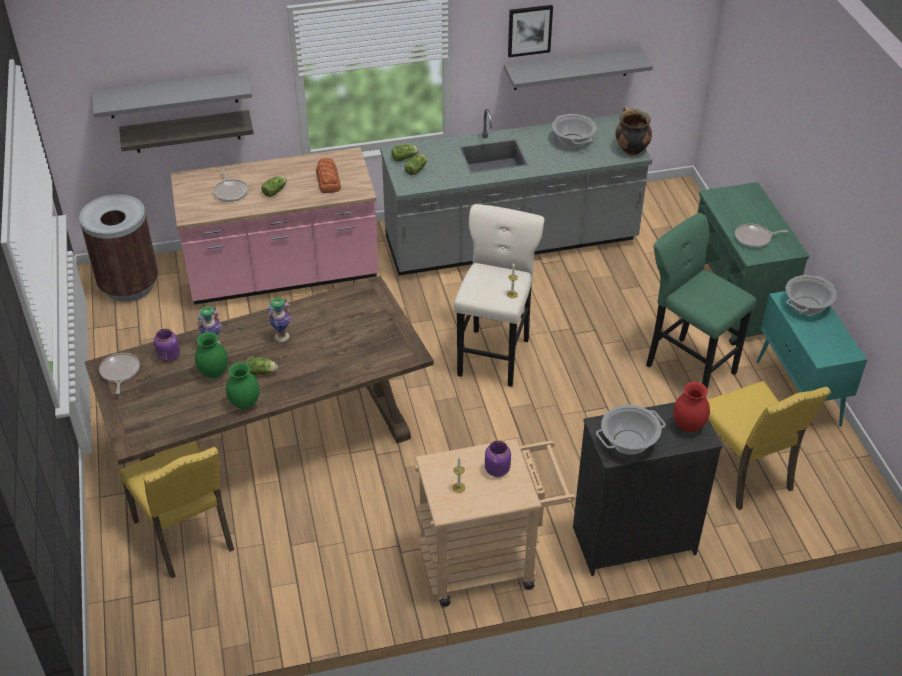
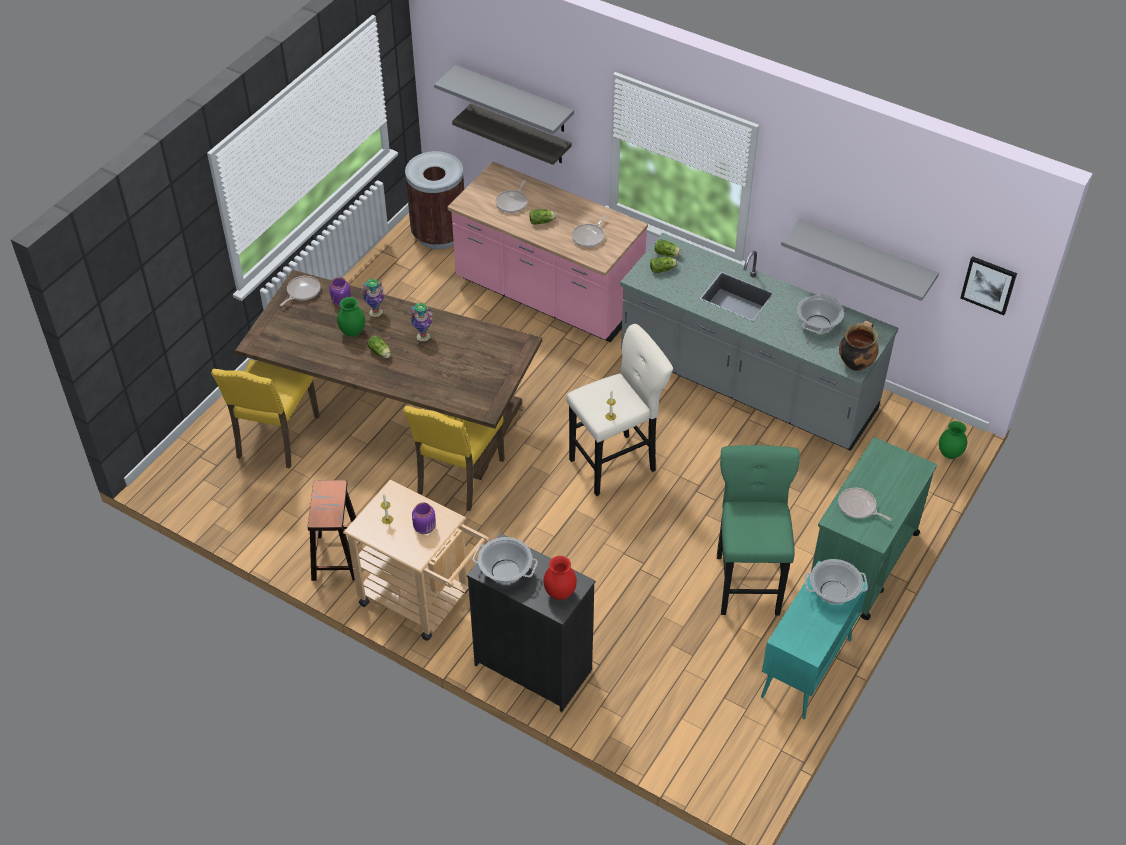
camera: 45 degrees right, 5 degrees up
(245, 404) = (345, 367): green vase -> green vase (949, 454)
(328, 180) = (589, 237): bread -> frying pan
(371, 586) = (336, 556): none -> brown stool
(529, 30) = (828, 200): picture -> picture (988, 284)
(744, 472) = (677, 688): yellow chair -> yellow chair (457, 477)

